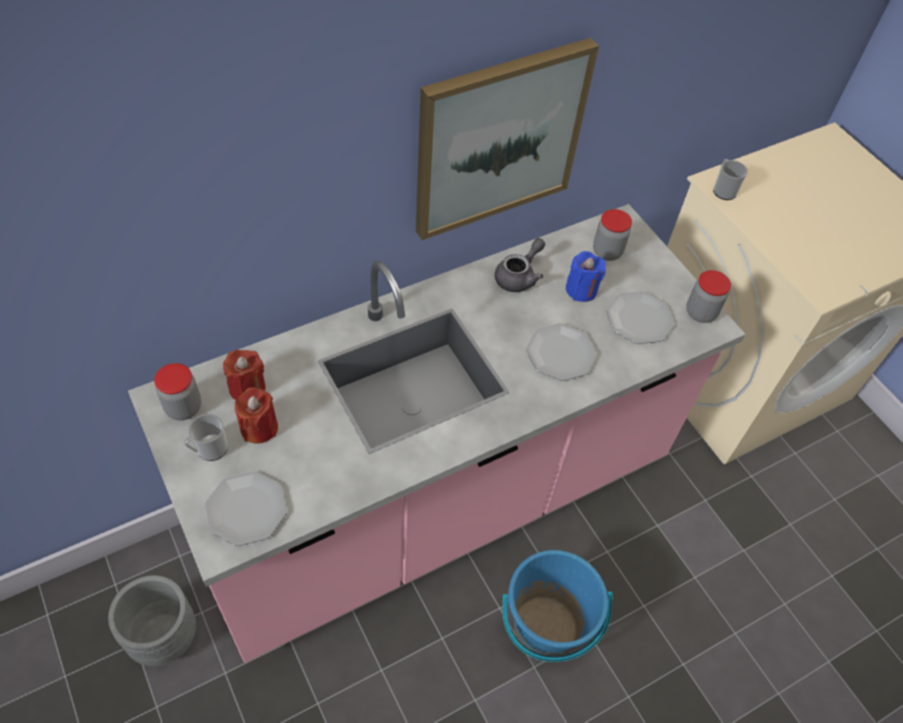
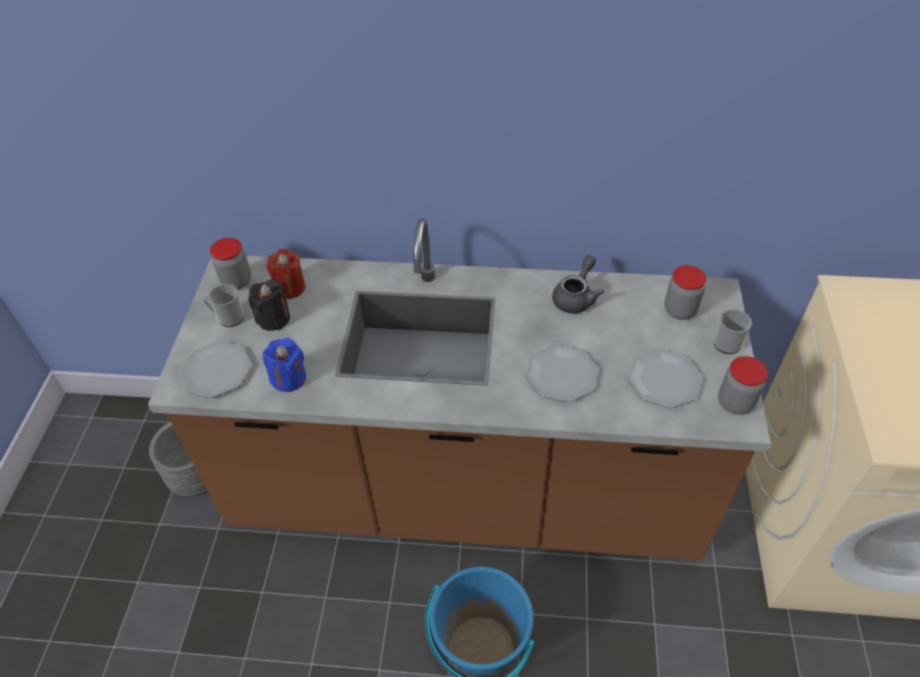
camera: 40 degrees right, 5 degrees down
(259, 428) = (273, 319): red candle -> black candle
(437, 501) = (465, 491): pink counter -> brown counter
(498, 139) = (576, 147): picture -> none
(519, 276) = (576, 297): grey teapot -> grey teapot turned 45 degrees counterclockwise
(581, 290) = (626, 331): blue candle -> blue candle (289, 378)
(723, 190) = (850, 300): mug -> mug (727, 341)

